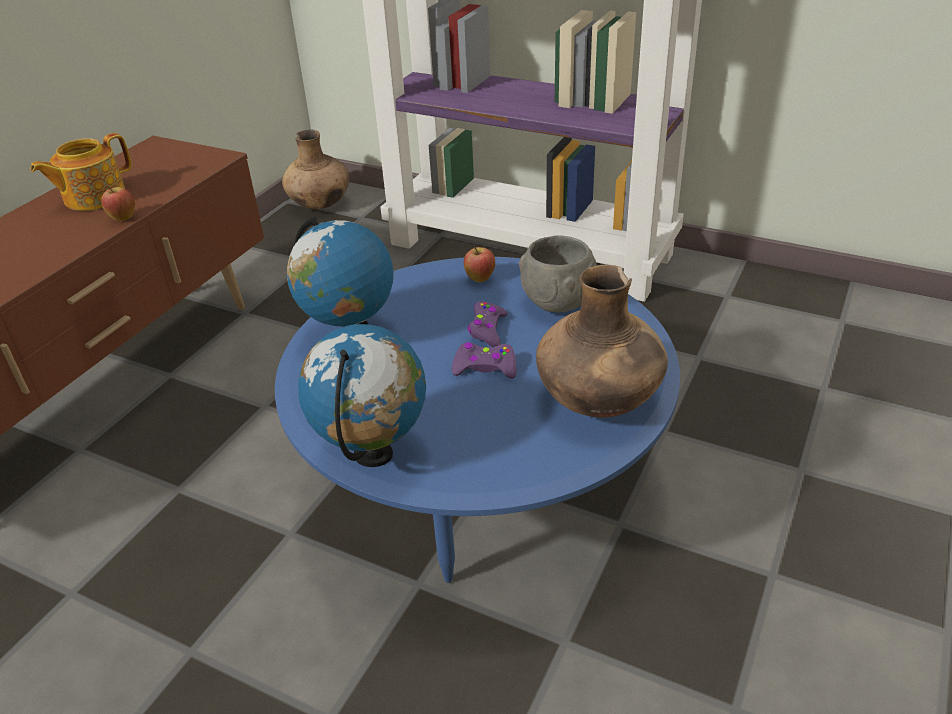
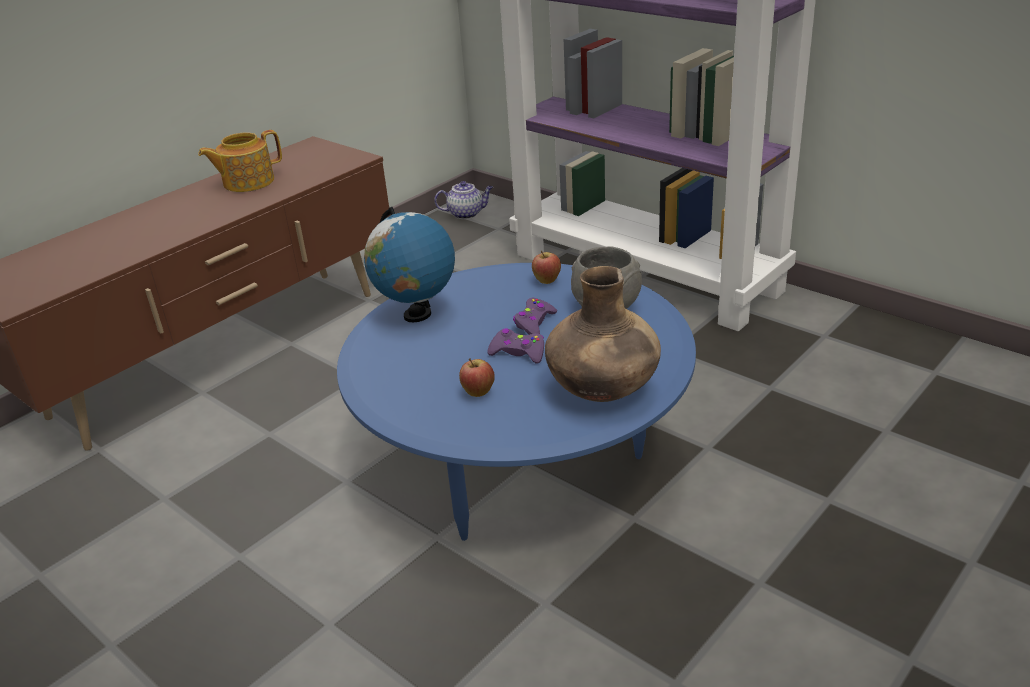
camera: 15 degrees right, 5 degrees down
(123, 218) = (264, 201): apple -> apple (478, 393)
(320, 204) = (466, 214): brown vase -> teapot
(374, 455) = (397, 406): globe -> none

